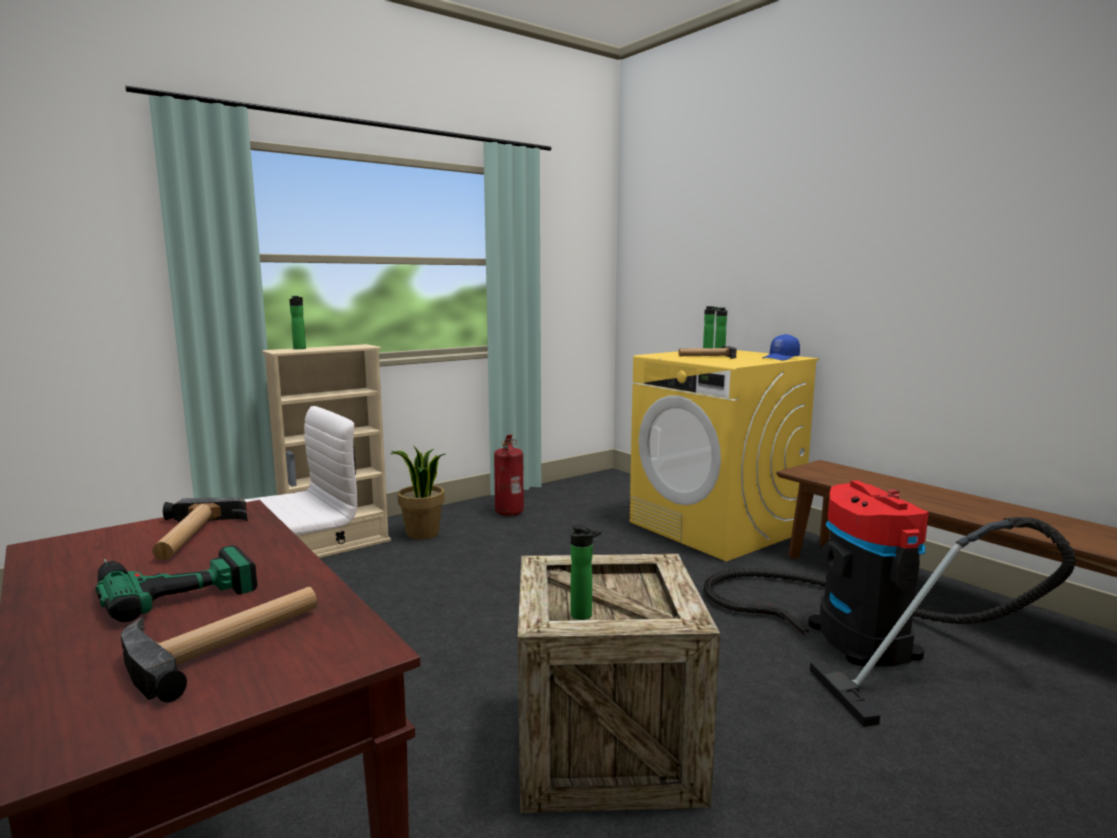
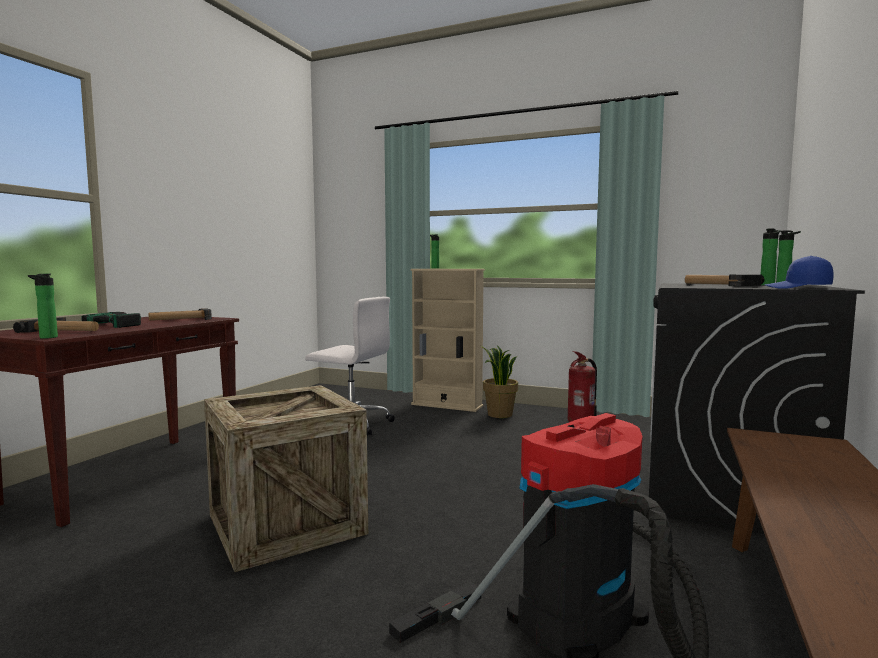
camera: 60 degrees right, 5 degrees down
(584, 616) = (252, 410): bottle -> bottle (46, 338)
(715, 528) = (727, 496): yellow washing machine -> black washing machine

